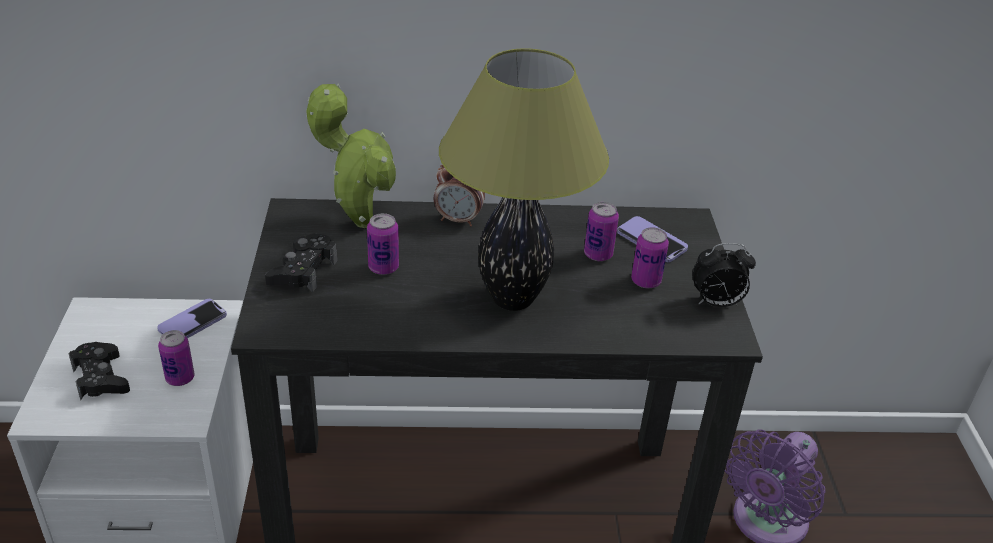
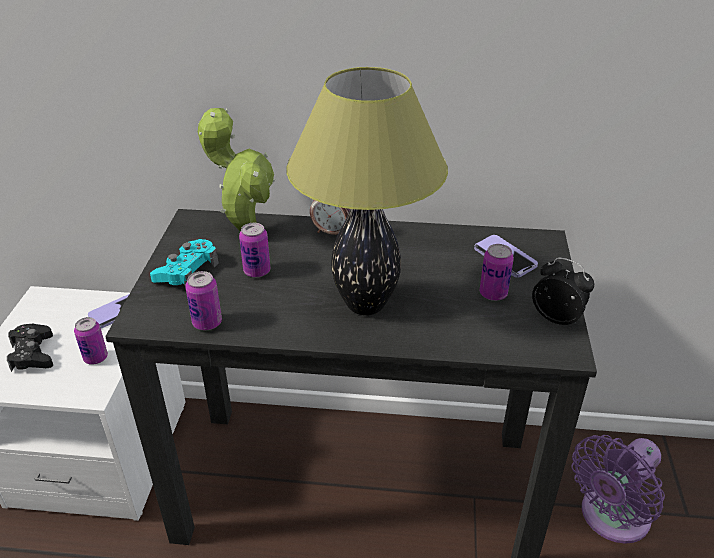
camera: 10 degrees right, 0 degrees up
(303, 271) = (186, 271): black game controller -> turquoise game controller
(598, 254) = (452, 268): can -> can (207, 323)
(716, 303) = (557, 317): alarm clock -> alarm clock turned 150 degrees counterclockwise

